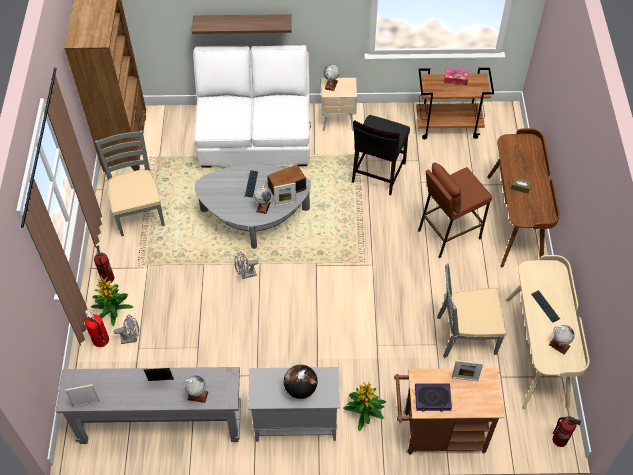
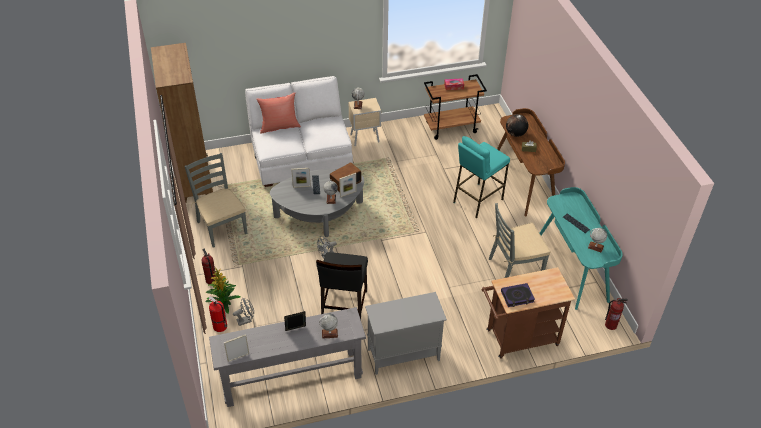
camera: 15 degrees left, 10 degrees down
(229, 98) = (279, 126): none -> red pillow
(243, 23) = (283, 63): shelf -> none
(300, 389) = (411, 312): globe -> globe (515, 134)
(364, 411) = (455, 335): potted plant -> none
(378, 173) = (408, 168): black chair -> black chair (344, 305)
(448, 234) = (477, 200): brown stool -> turquoise stool
(464, 379) = (536, 279): picture frame -> picture frame (301, 186)
(537, 351) = (572, 268): beige desk -> turquoise desk

